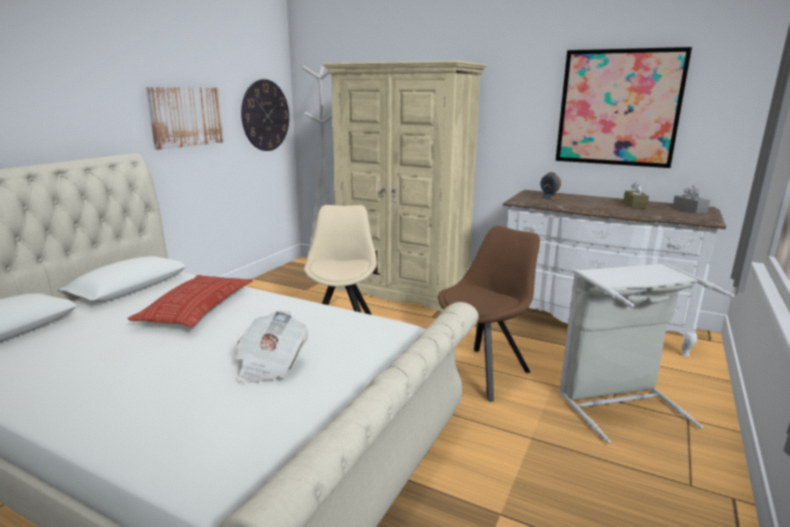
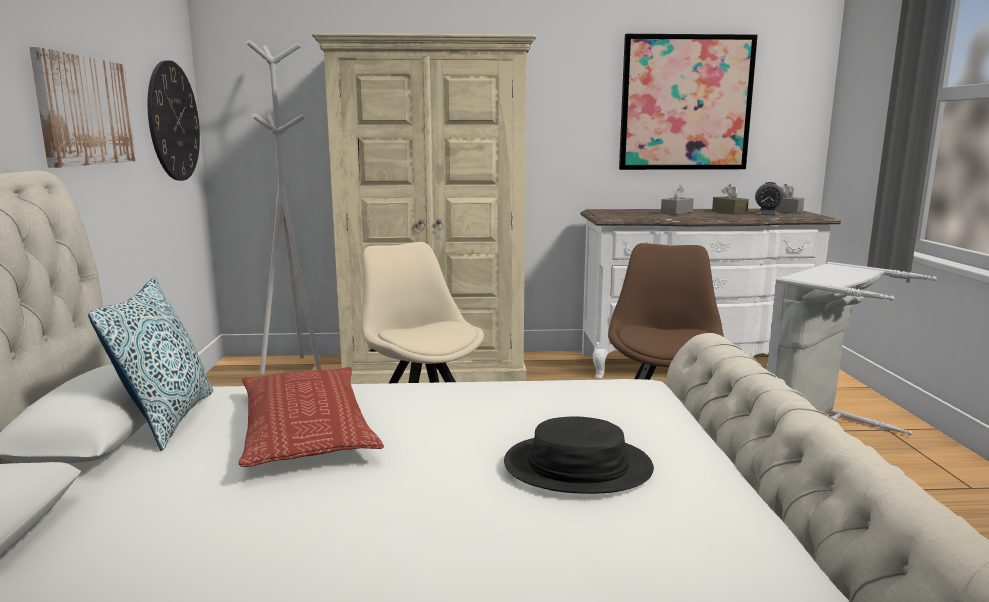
camera: 30 degrees left, 5 degrees down
(154, 289) = (167, 419): none -> pillow
(270, 365) = (577, 467): newspaper -> black hat
(549, 197) = (633, 213): alarm clock -> alarm clock (767, 214)
(585, 201) = (676, 212): none -> grey tissue box

